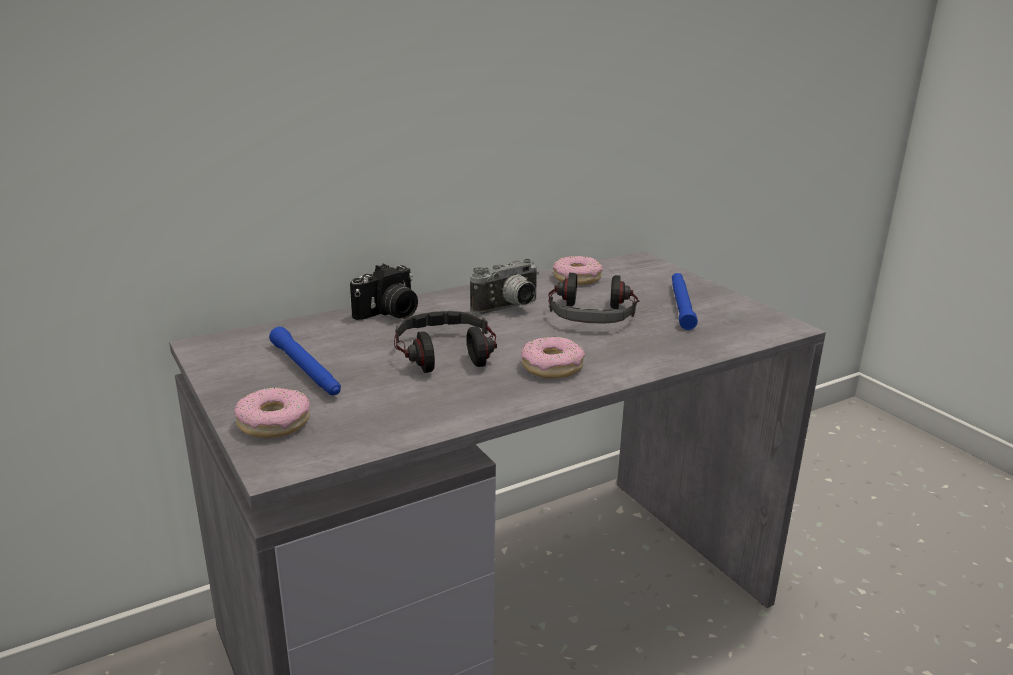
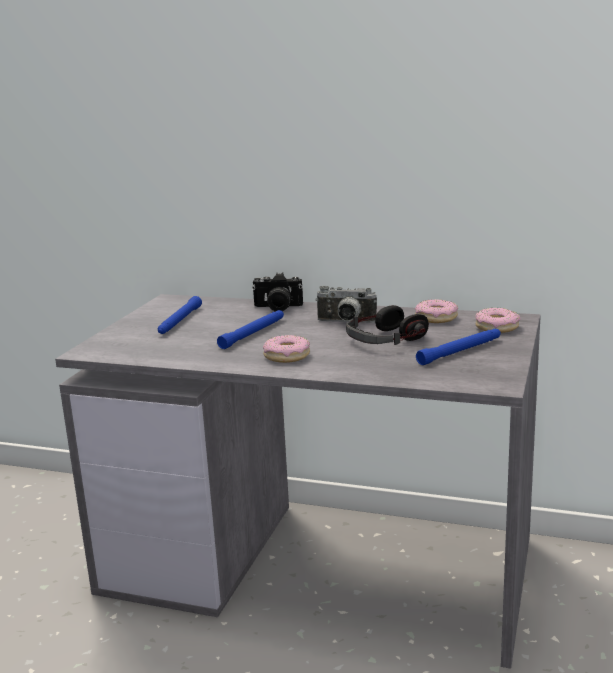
camera: 50 degrees right, 5 degrees down
(274, 423) = (119, 337): donut -> donut (497, 327)
(444, 353) = (254, 333): headphones -> blue flashlight

